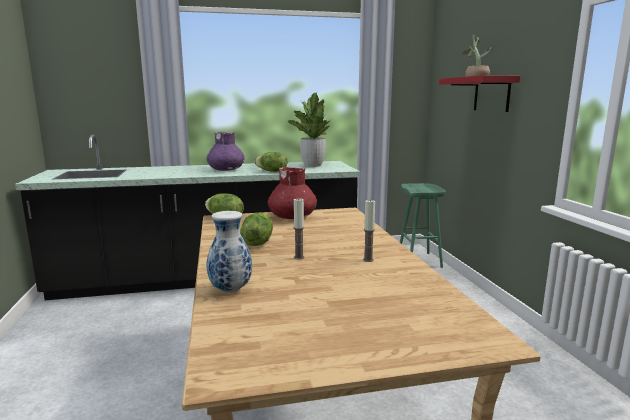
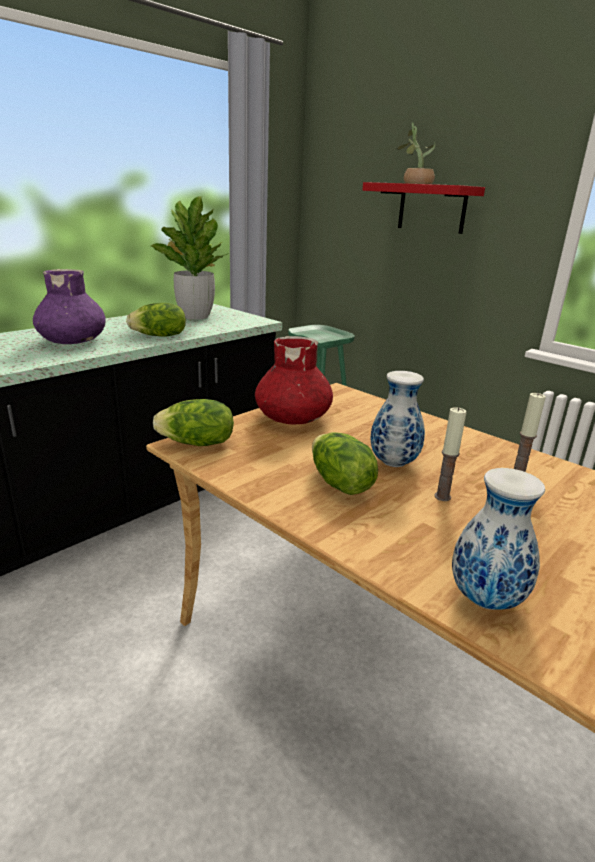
camera: 35 degrees left, 10 degrees up
(304, 241) = (392, 463): none -> vase

